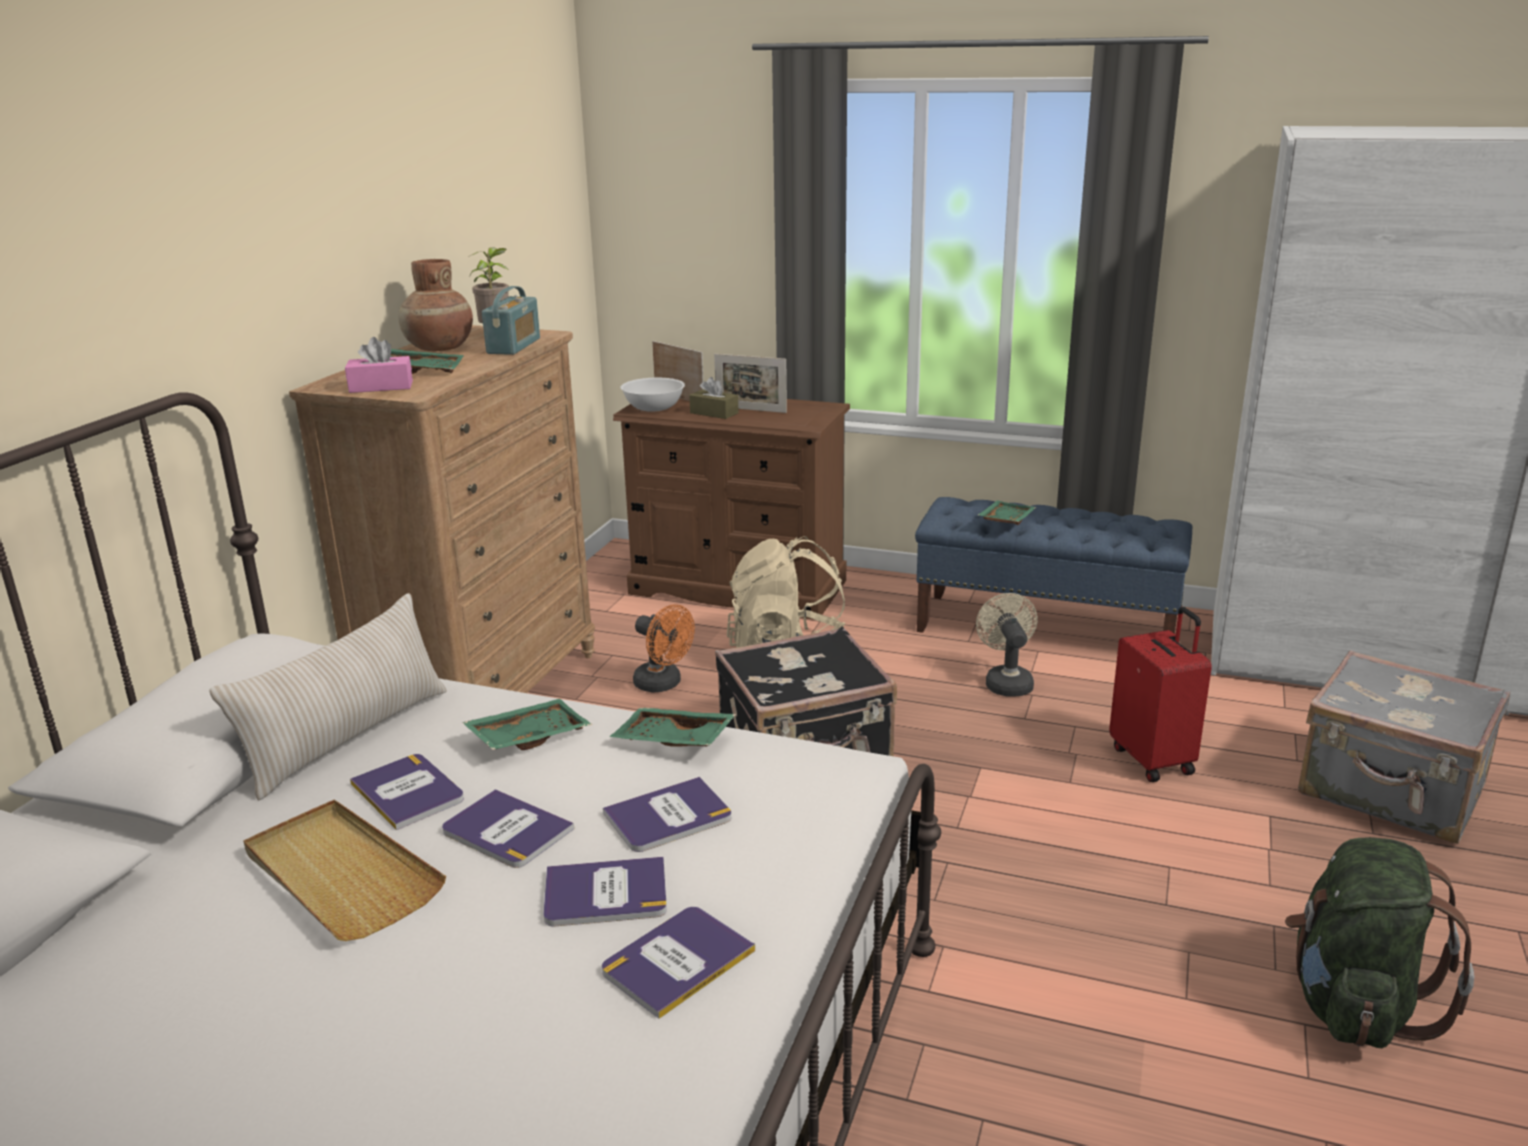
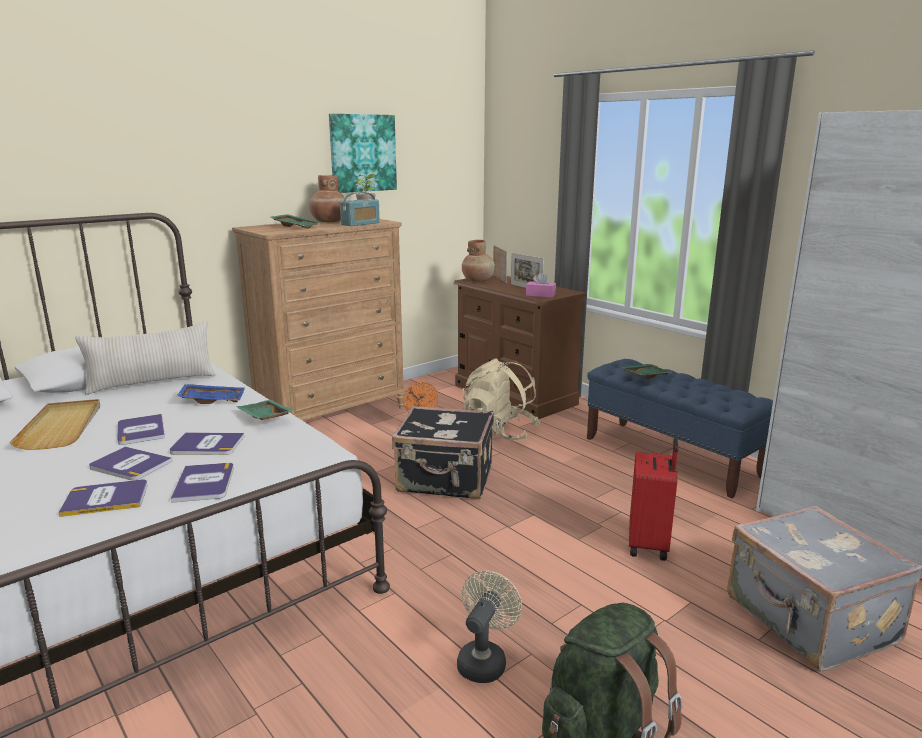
camera: 30 degrees right, 5 degrees down
(381, 387) = (266, 229): pink tissue box -> pink tissue box (540, 295)
(408, 792) = (135, 406): book -> book (204, 483)
(446, 205) = (362, 153): none -> picture
(528, 737) = (213, 400): green tray -> blue tray
(654, 408) = (478, 280): white bowl -> brown vase
(714, 413) = (504, 286): brown tissue box -> none
(1006, 682) = (607, 477): beige fan -> beige fan (484, 660)

